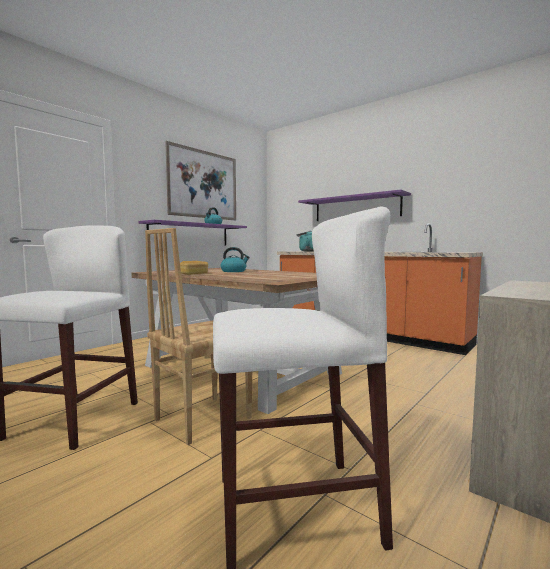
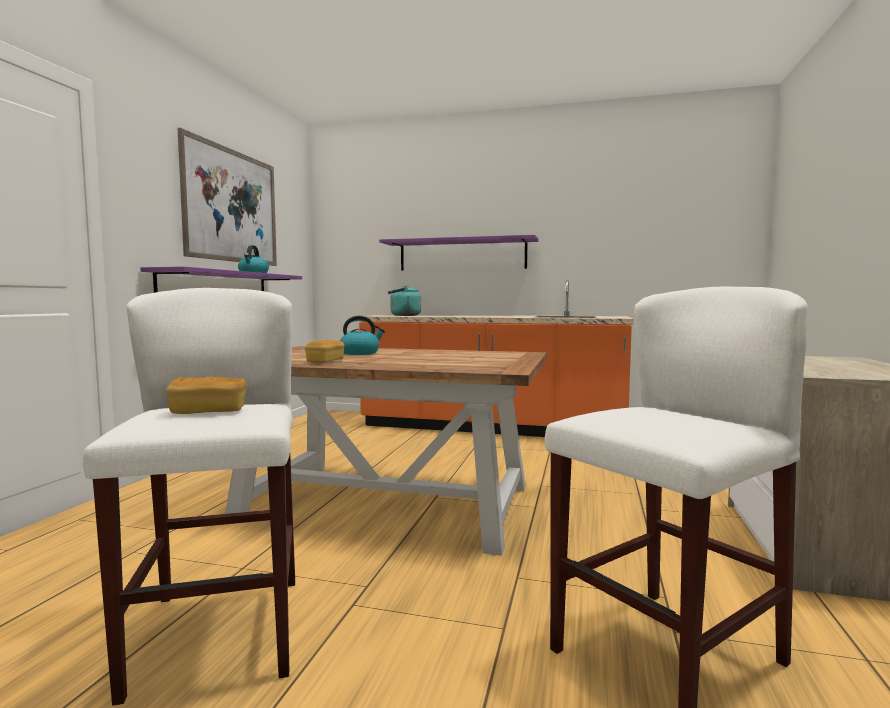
camera: 25 degrees left, 0 degrees up
(56, 292) = (208, 412): none -> bread
(201, 418) = (424, 581): brown chair -> none

